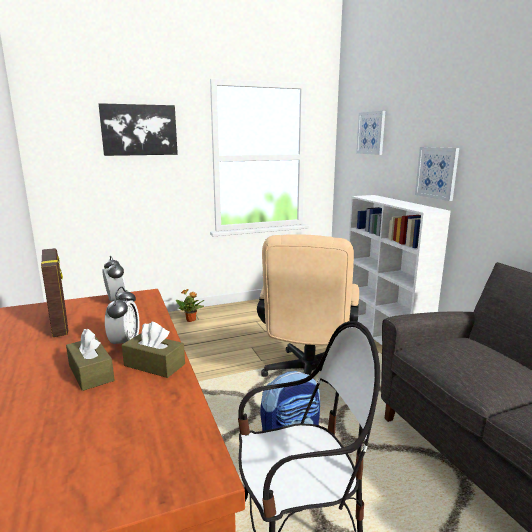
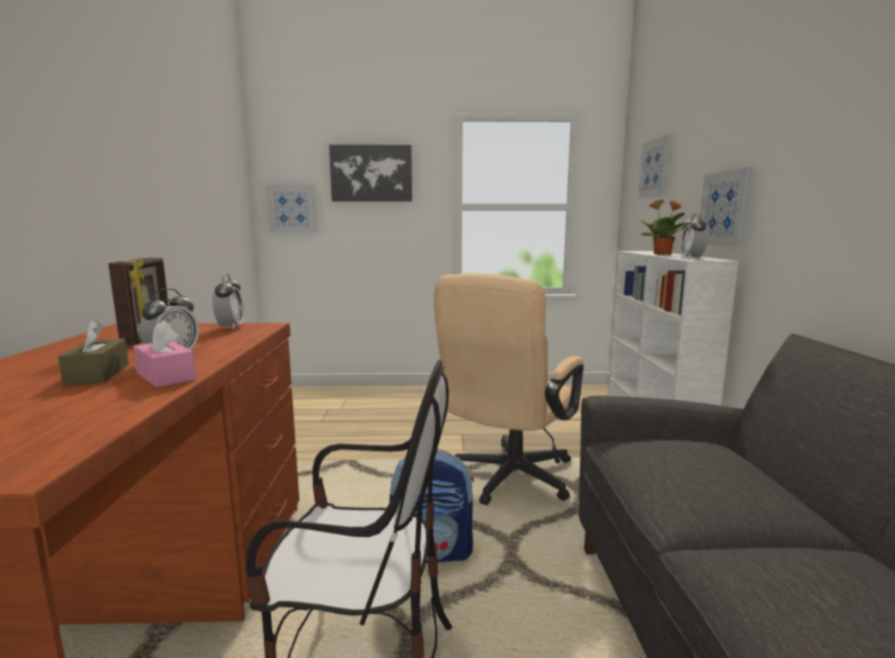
camera: 20 degrees right, 5 degrees down
(64, 163) = (292, 209): none -> picture
(154, 365) = (165, 376): brown tissue box -> pink tissue box
(191, 320) = (412, 396): potted plant -> potted plant (662, 254)
(419, 208) = (691, 258): none -> alarm clock

